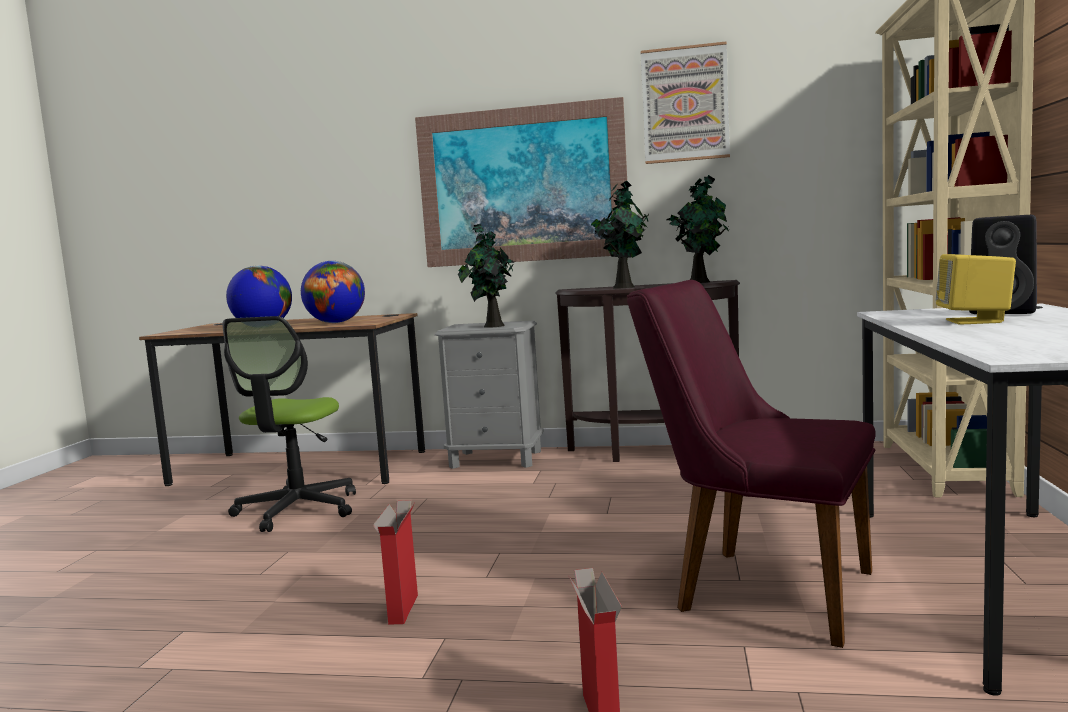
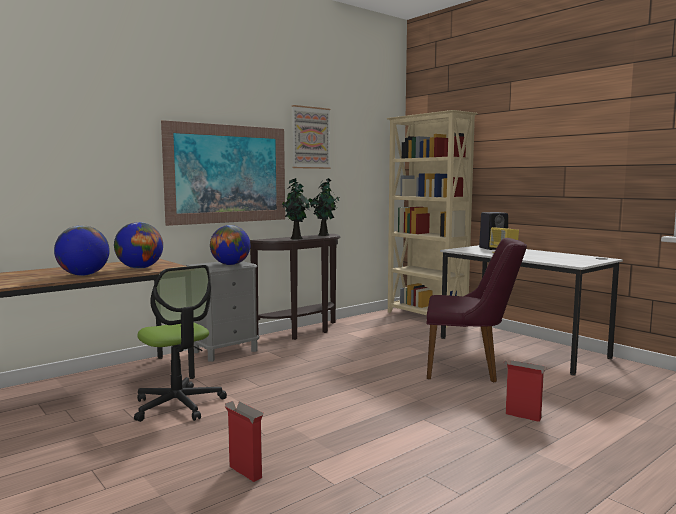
camera: 50 degrees left, 0 degrees up
(403, 608) = (379, 418): cardboard box -> cardboard box (244, 472)
(492, 326) = (230, 264): potted plant -> globe
(756, 588) = (469, 369): purple chair -> purple chair turned 150 degrees counterclockwise

